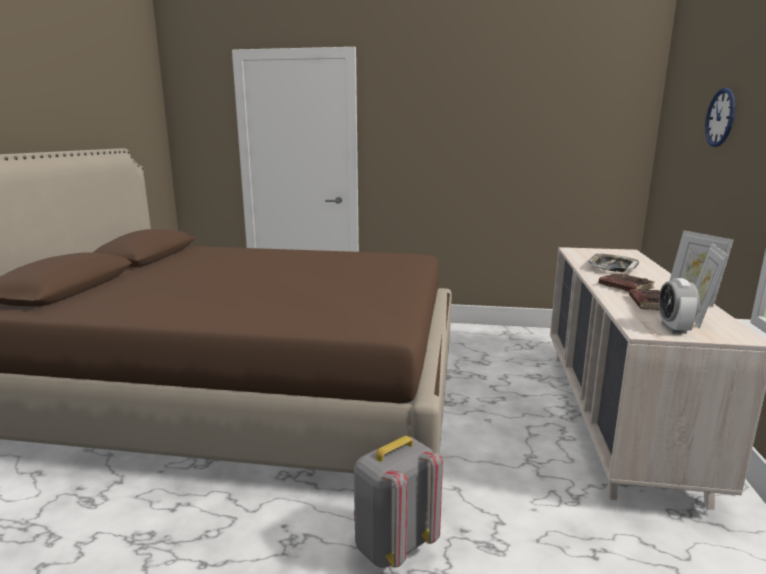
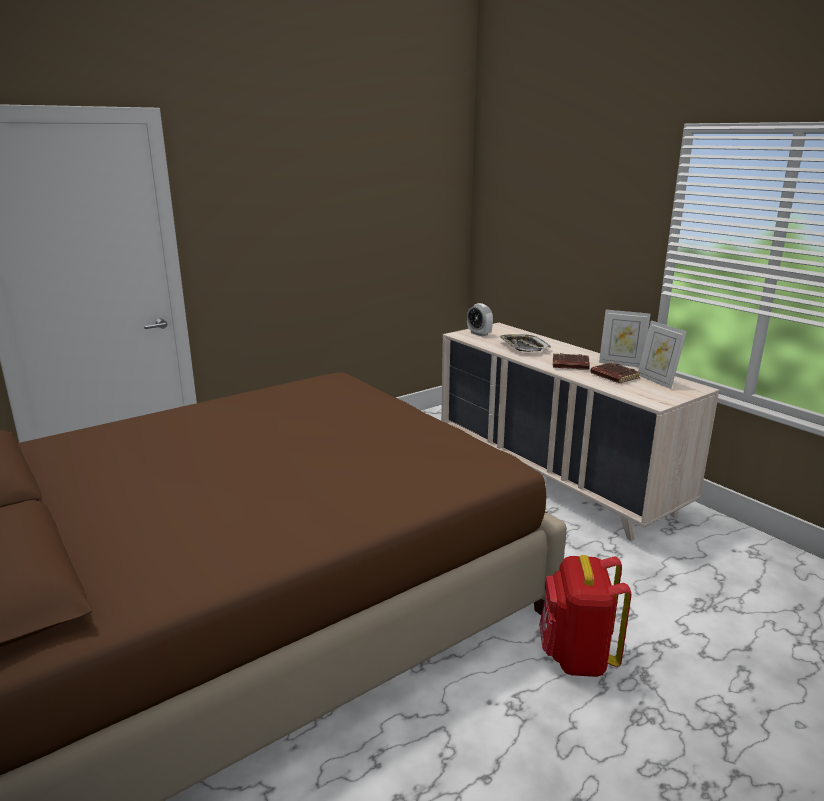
camera: 45 degrees left, 5 degrees up
(393, 545) = (577, 657): grey backpack -> red backpack
(673, 328) = (662, 394): alarm clock -> alarm clock (479, 334)
(720, 117) = (576, 204): wall clock -> none

